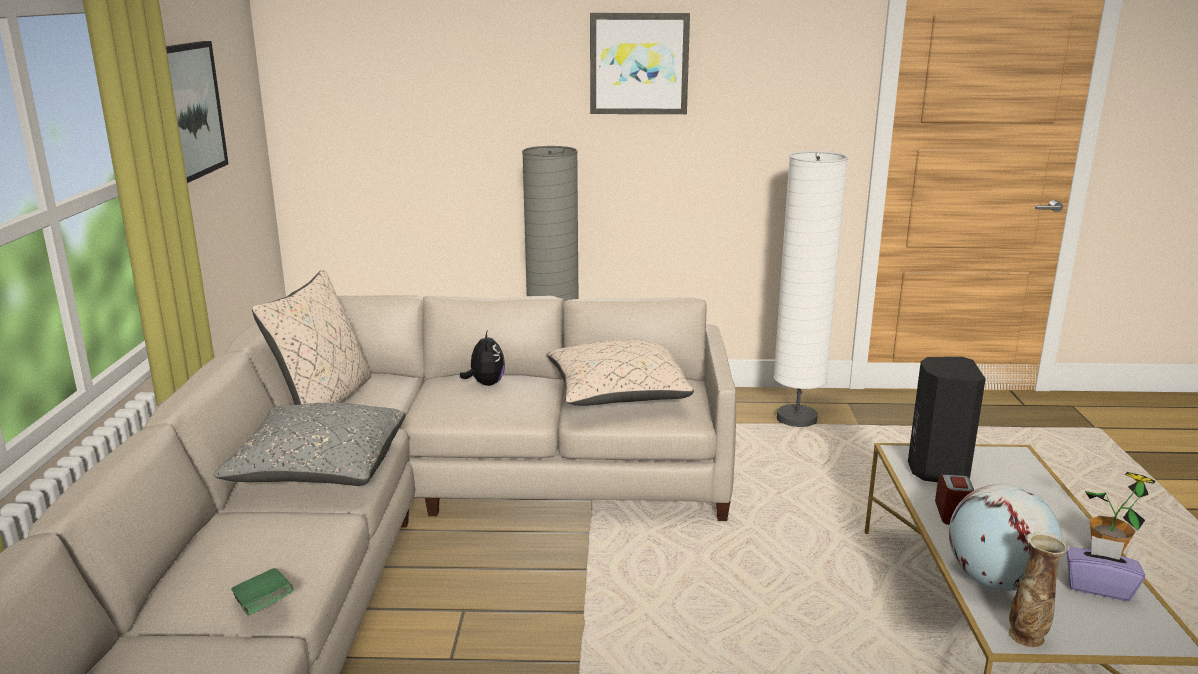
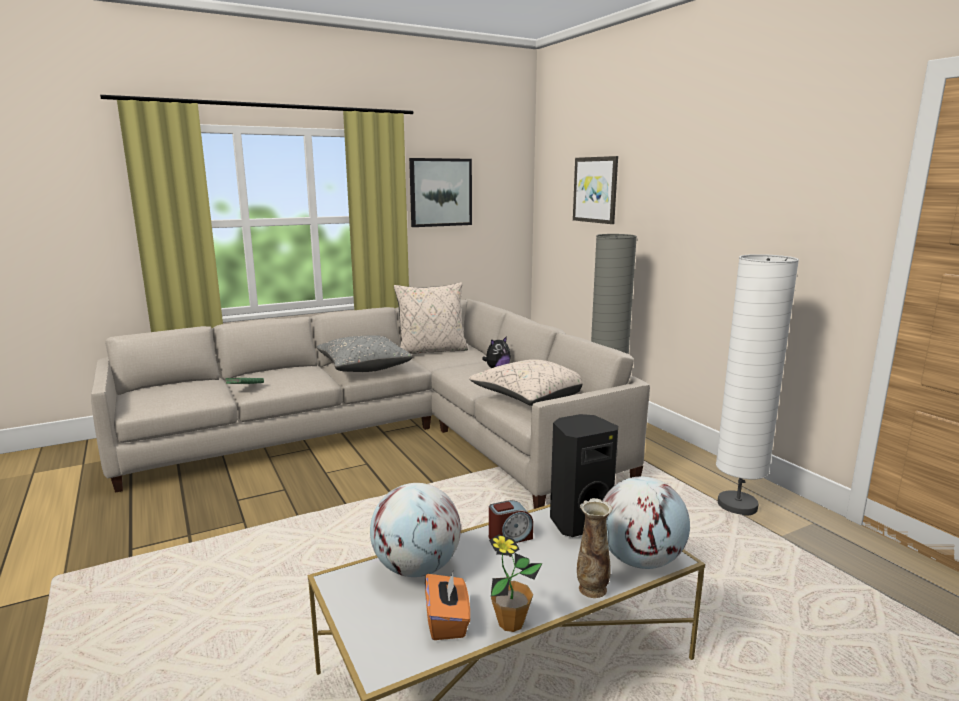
camera: 60 degrees right, 5 degrees down
(639, 64) = (702, 177): picture -> picture (595, 190)
(1017, 467) = (640, 560): none -> globe
(1027, 637) = (342, 589): vase -> vase (592, 589)
(1098, 587) = (447, 621): purple tissue box -> orange tissue box

